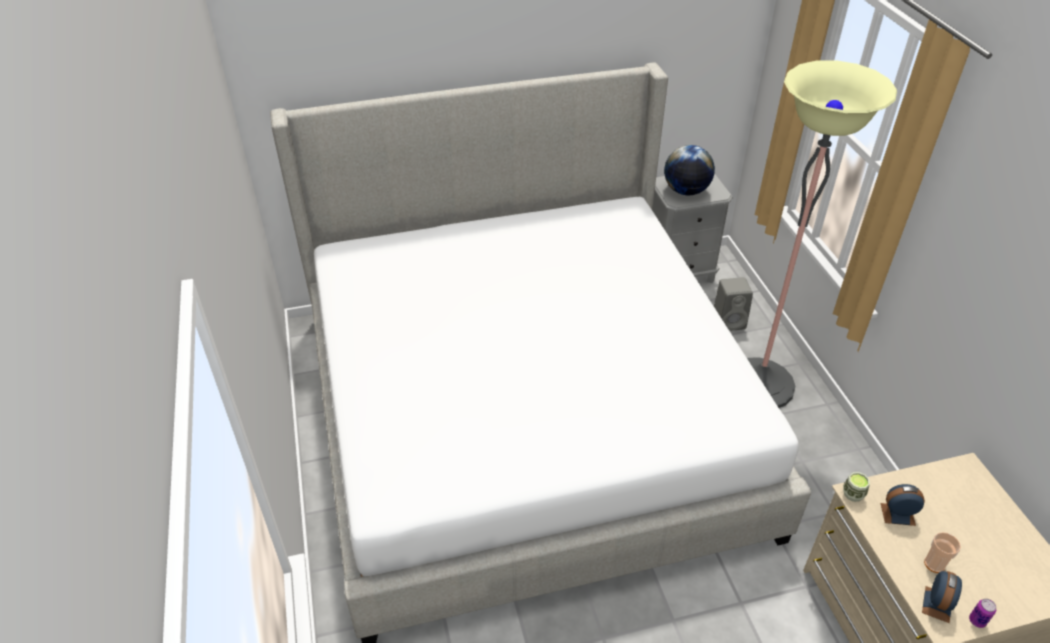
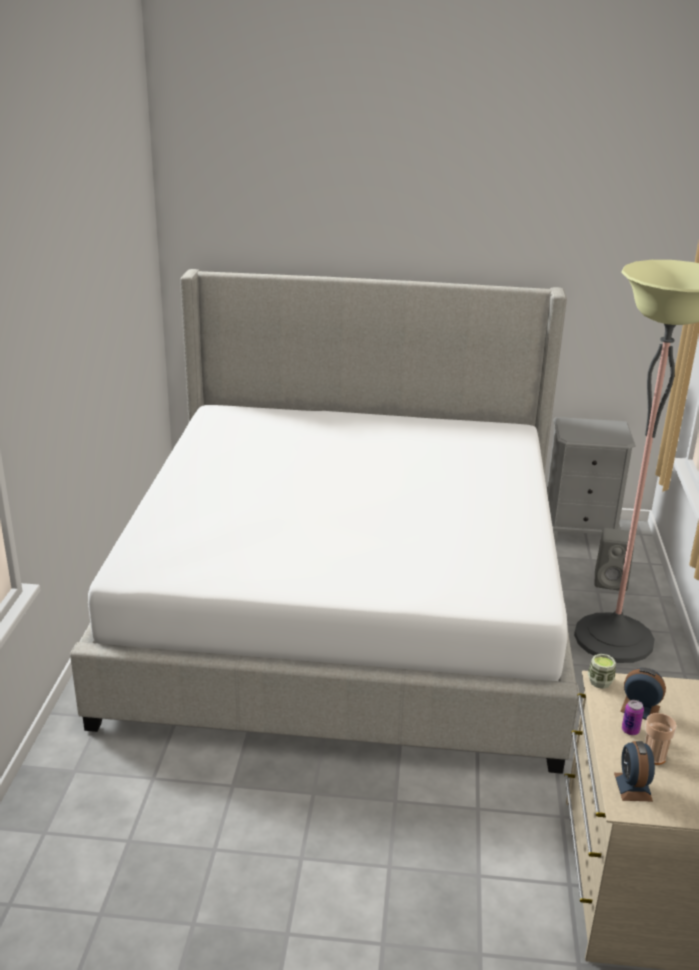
camera: 20 degrees right, 15 degrees down
(686, 191) = (586, 432): globe -> none
(937, 604) = (633, 787): alarm clock -> alarm clock turned 135 degrees clockwise
(977, 621) = (671, 812): can -> can (630, 730)

